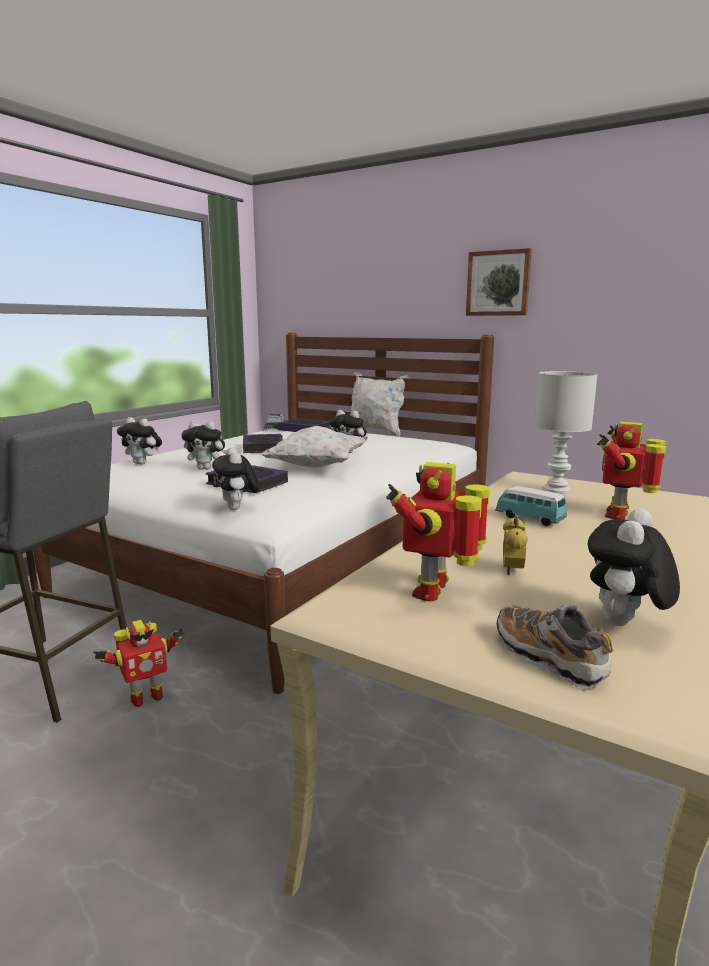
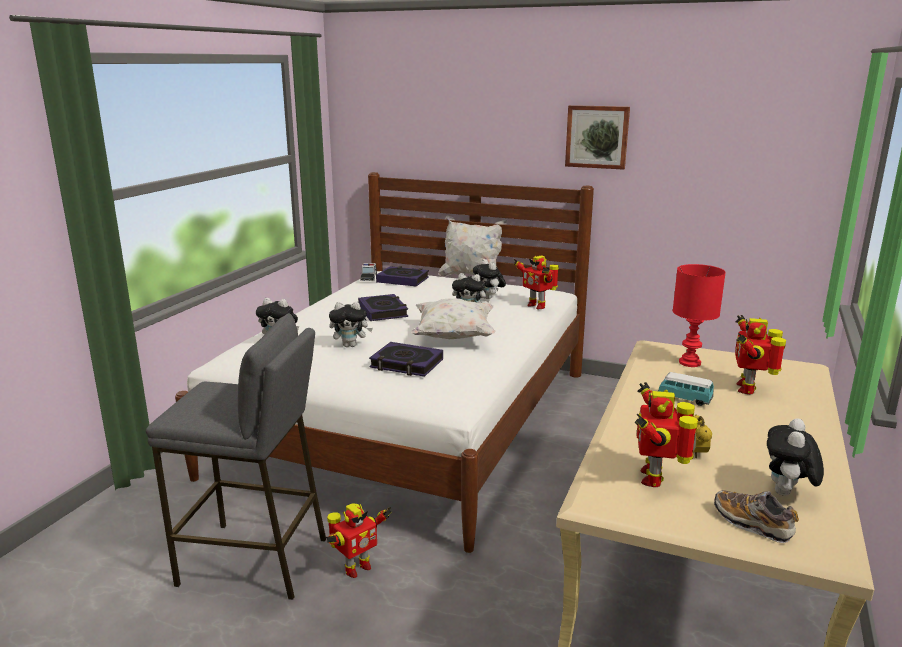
camera: 10 degrees left, 5 degrees up
(237, 508) = (418, 395): plush toy -> plush toy (489, 298)
(423, 450) = (537, 306): none -> toy robot
(557, 490) = (690, 363): white table lamp -> red table lamp

